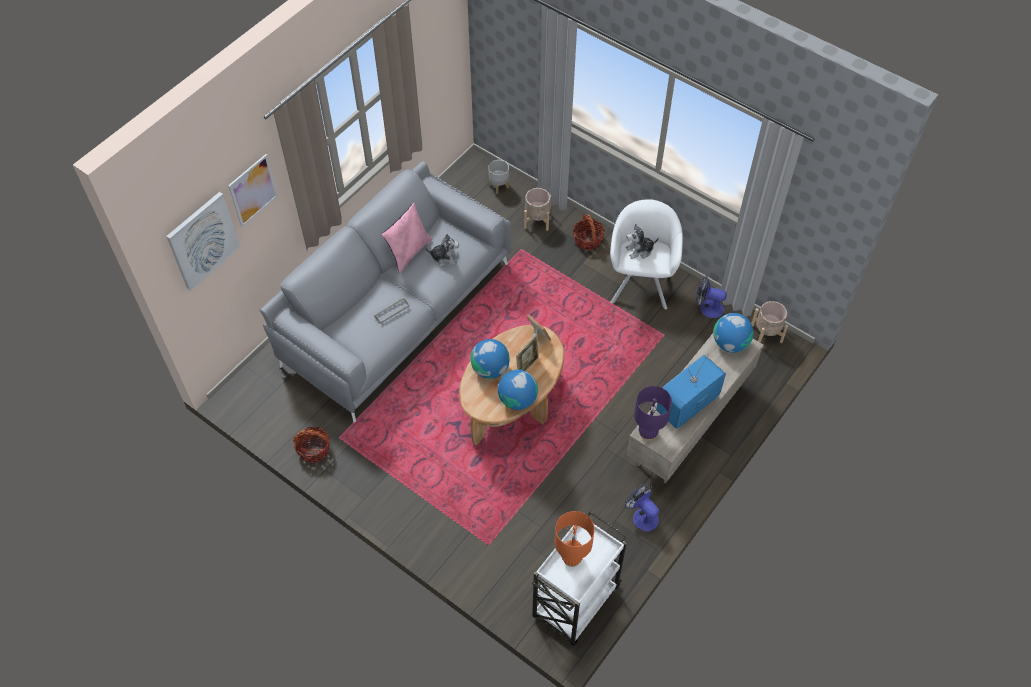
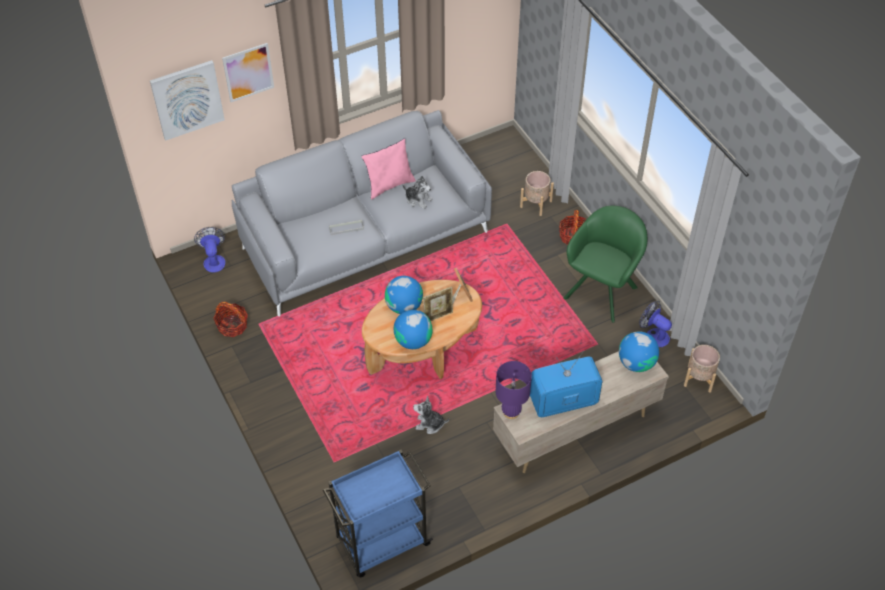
camera: 25 degrees right, 5 degrees down
(499, 186) = (518, 163): grey planter -> none
(571, 558) = (370, 484): orange table lamp -> none
(575, 603) = (381, 542): white cart -> blue cart
(640, 250) = (601, 254): plush toy -> plush toy (429, 424)
(641, 281) = (602, 290): white armchair -> green armchair
(642, 515) = (486, 493): fan -> fan (214, 260)

